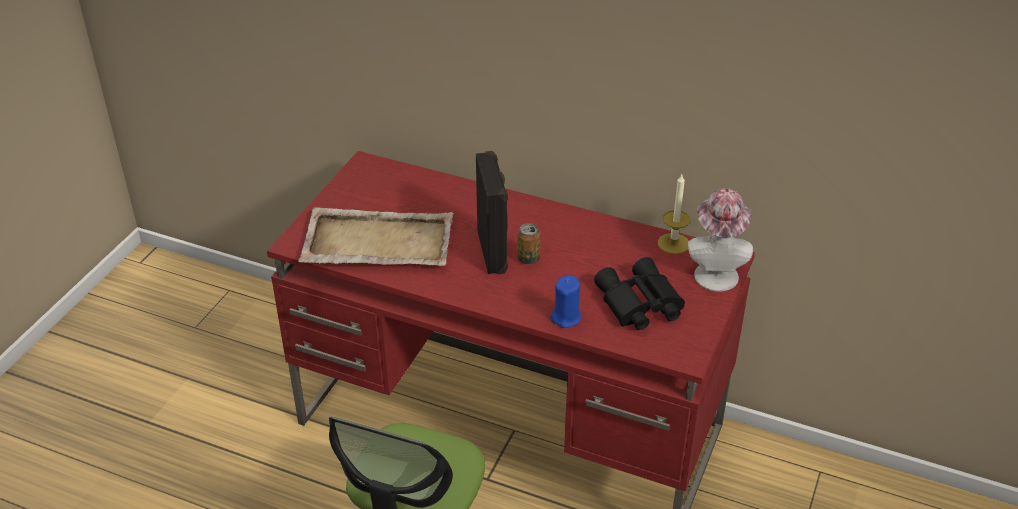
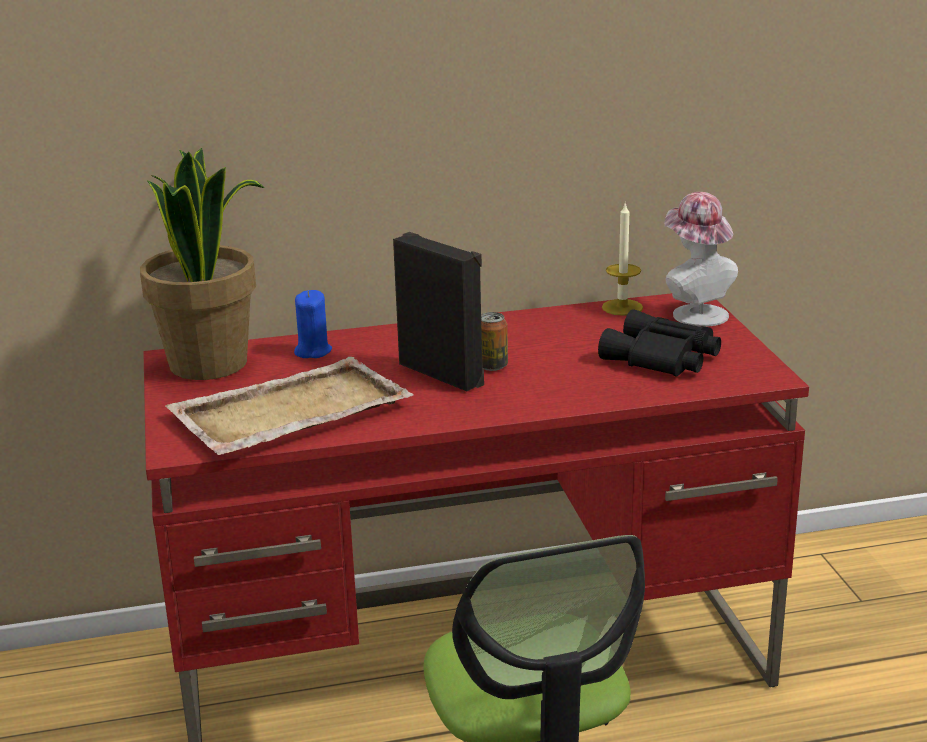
camera: 35 degrees left, 15 degrees down
(379, 179) = (210, 364): none -> potted plant
(566, 317) = (606, 393): blue candle -> blue candle (313, 351)

